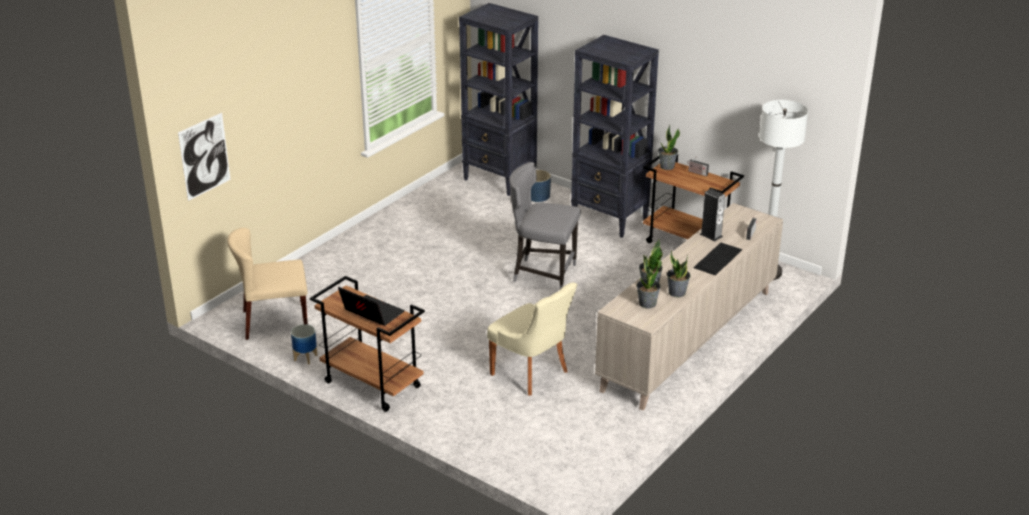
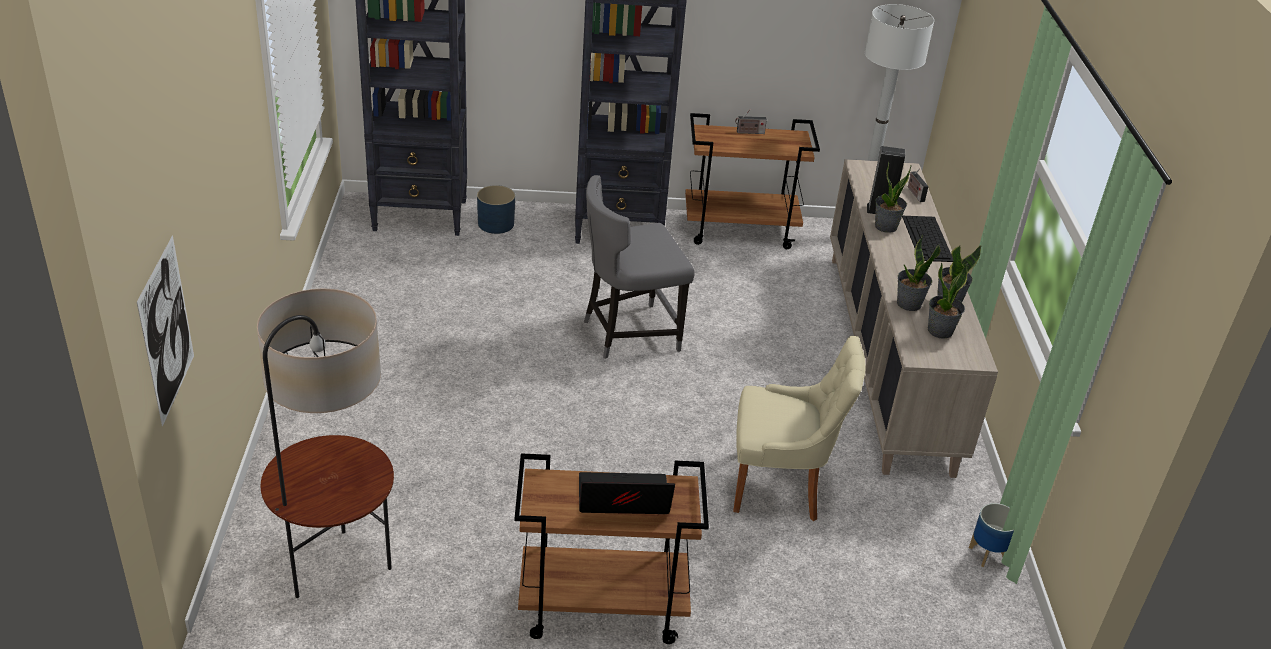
camera: 40 degrees left, 5 degrees up
(274, 321) = (337, 569): beige chair -> floor lamp
(305, 357) = (454, 611): planter -> planter (987, 554)
(667, 166) = (707, 134): potted plant -> potted plant (886, 227)

